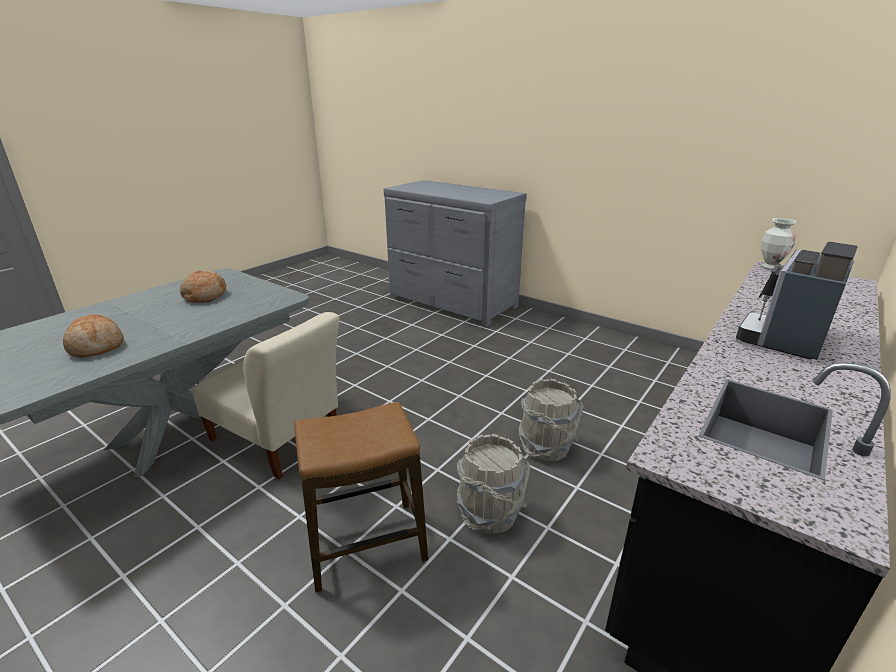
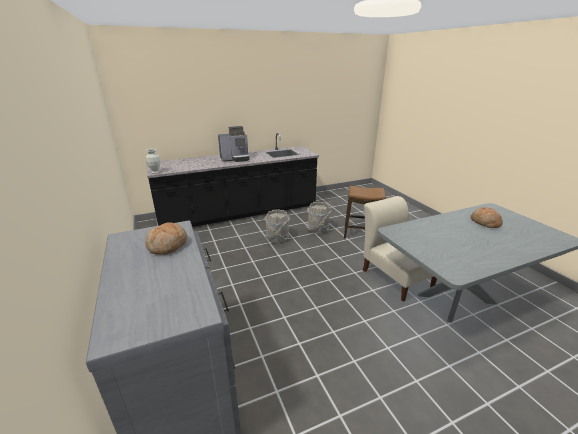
camera: 150 degrees left, 0 degrees up
(204, 296) = (451, 247): bread -> bread (168, 245)

